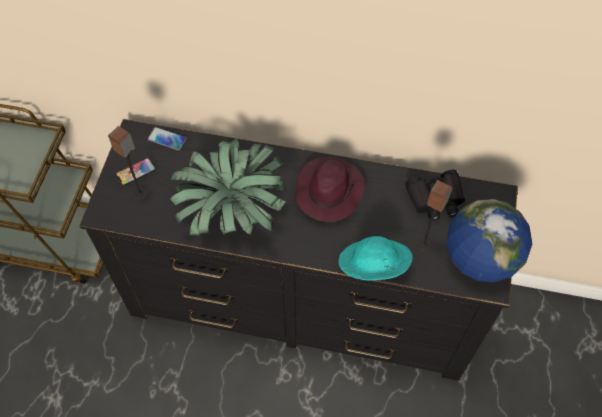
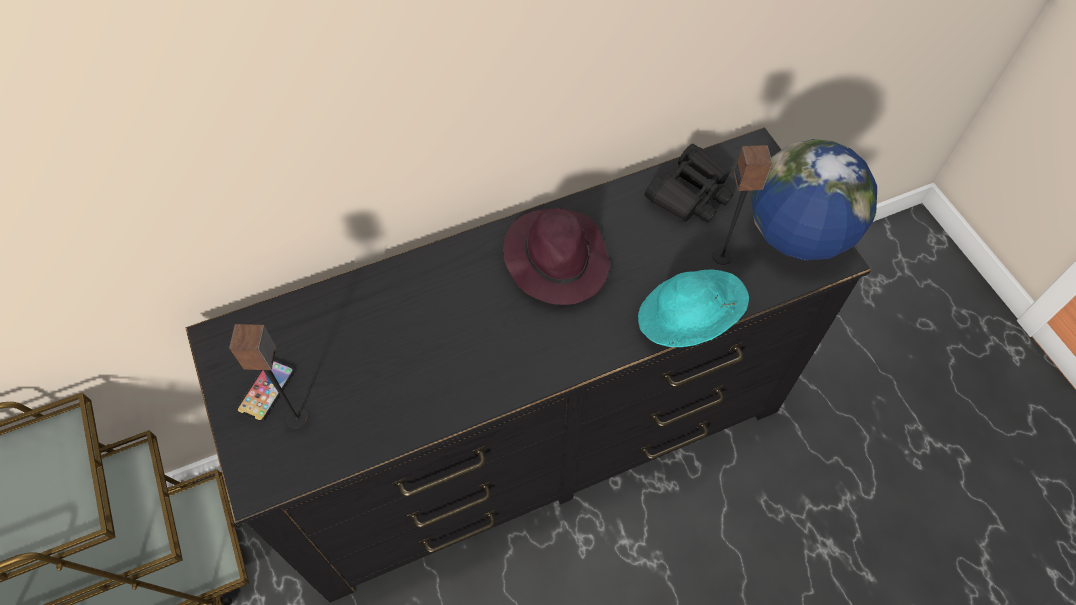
camera: 35 degrees left, 0 degrees up
(167, 139) = (277, 318): phone -> none
(232, 211) = (450, 361): potted plant -> none

